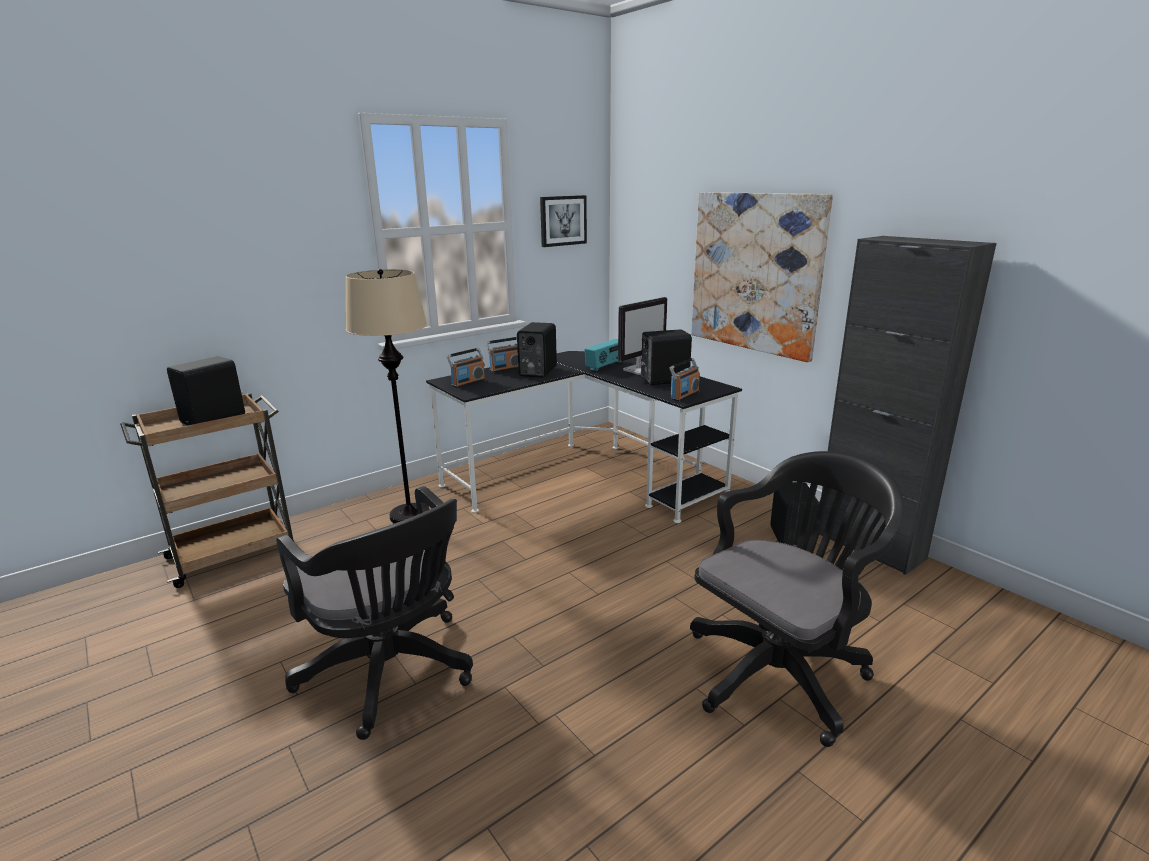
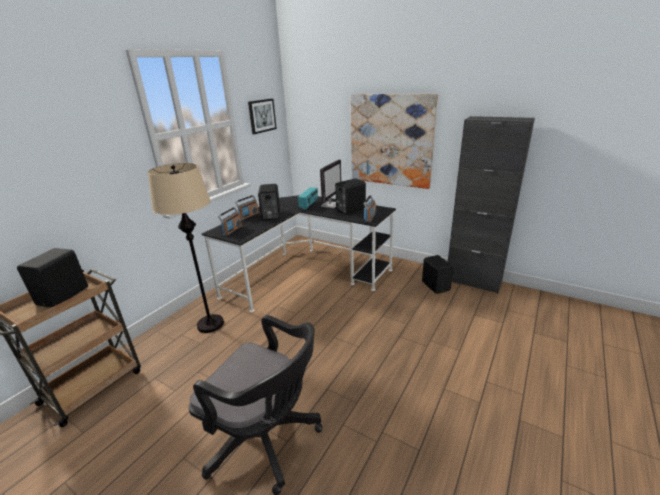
camera: 20 degrees left, 5 degrees up
(781, 670) = (477, 364): black office chair -> none

